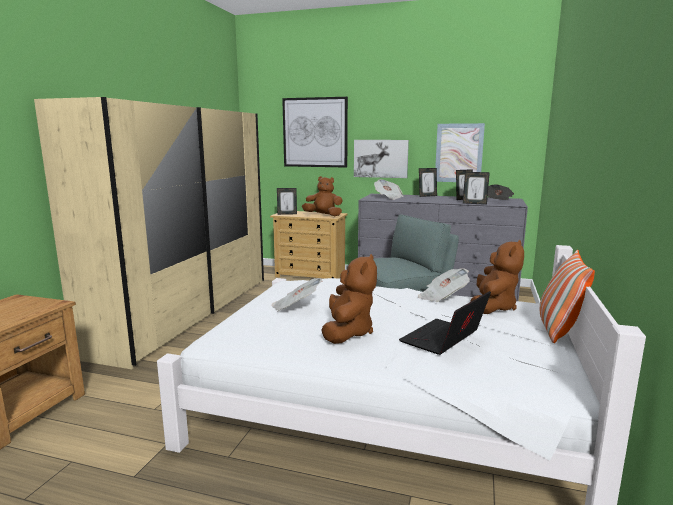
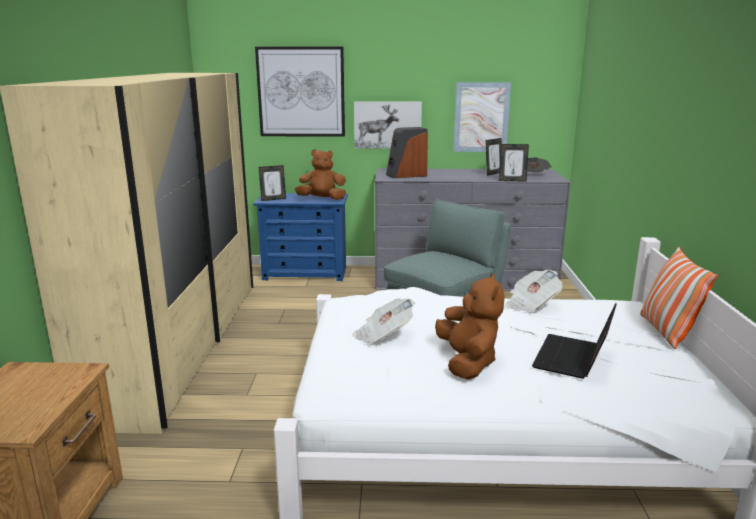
camera: 15 degrees left, 5 degrees up
(310, 275) = (305, 273): beige dresser -> blue dresser
(388, 197) = (406, 175): newspaper -> speaker
(427, 196) = (447, 170): picture frame -> none
(493, 307) = (588, 311): brown plush toy -> none

